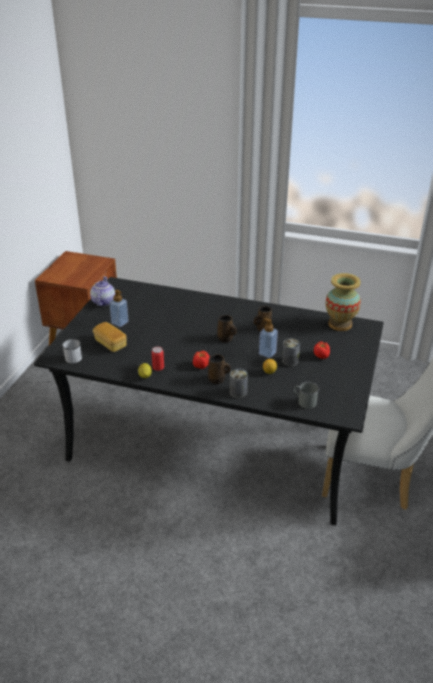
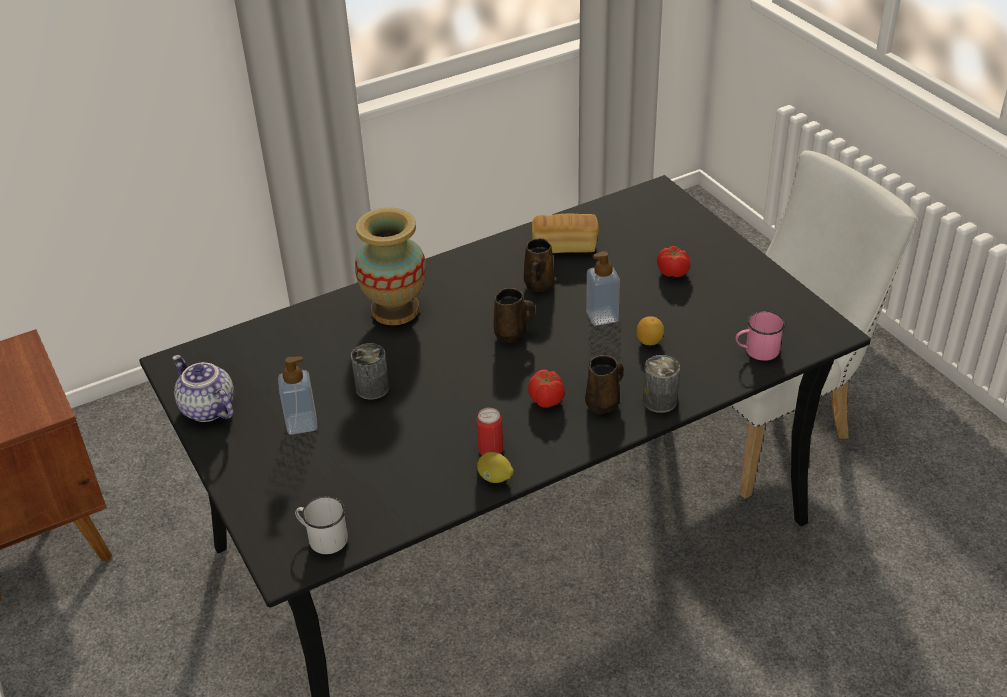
camera: 45 degrees left, 5 degrees up
(110, 343) = (348, 469): bread -> bread (565, 246)
(290, 361) = (648, 307): can -> can (372, 388)
(304, 402) = (756, 351): grey mug -> pink mug
(340, 324) = (622, 212): vase -> vase (395, 310)

